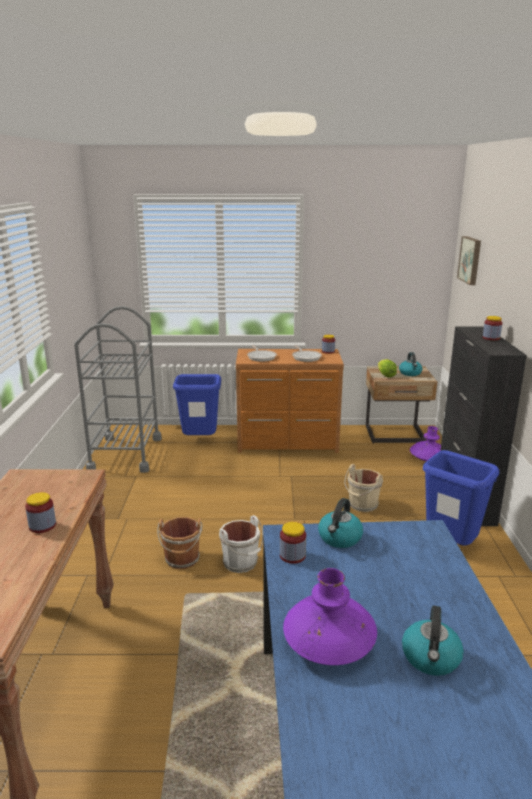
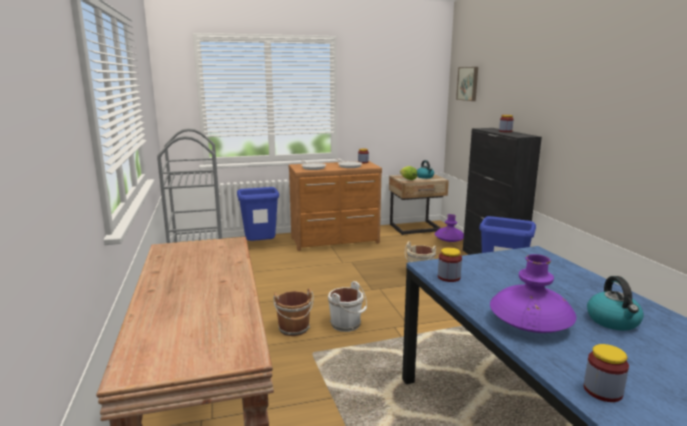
camera: 15 degrees left, 5 degrees down
(42, 526) = (222, 276): jar -> jar (602, 391)
(340, 538) = (475, 263): kettle -> none

